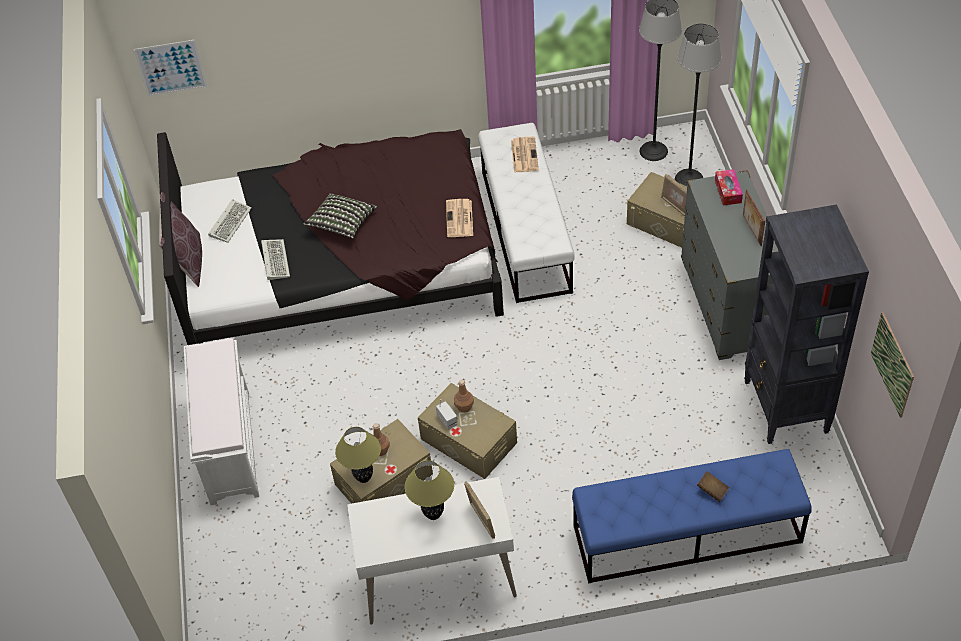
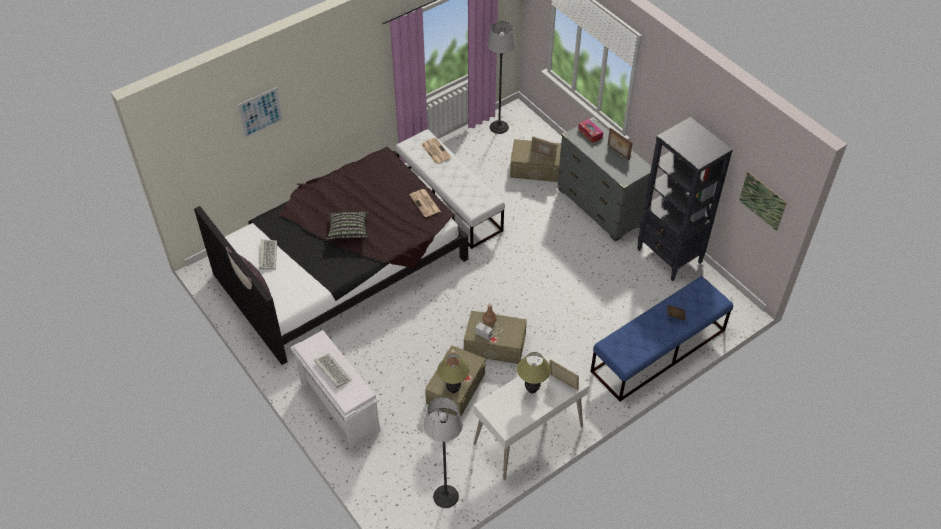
camera: 30 degrees left, 0 degrees up
(171, 68) = (192, 158): picture -> picture (260, 112)
(274, 260) = (316, 269): keyboard -> keyboard (331, 371)
(689, 179) = (531, 138): floor lamp -> floor lamp (445, 496)

